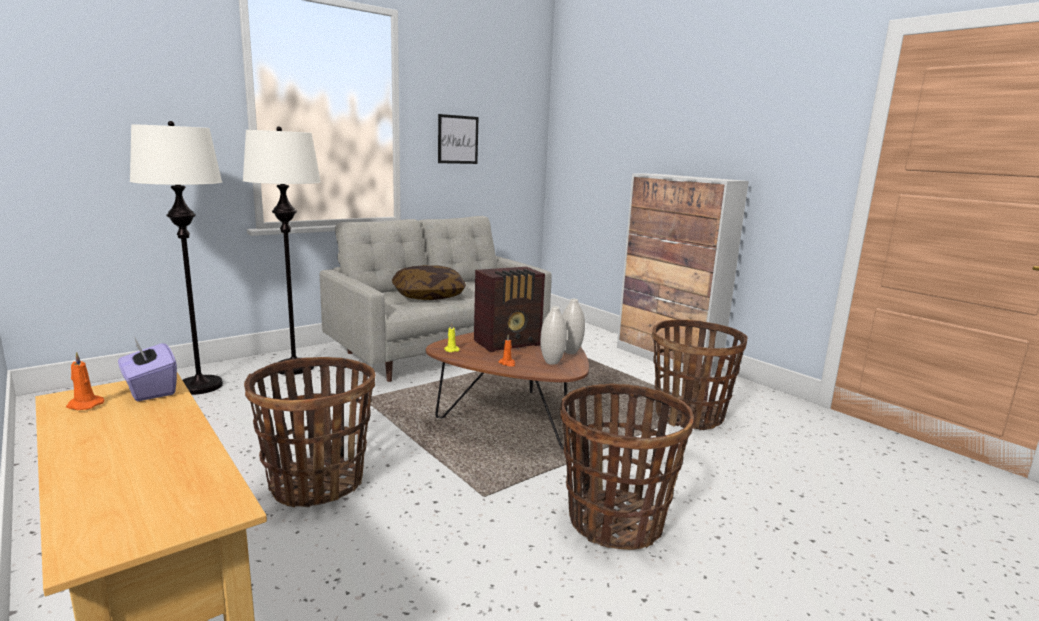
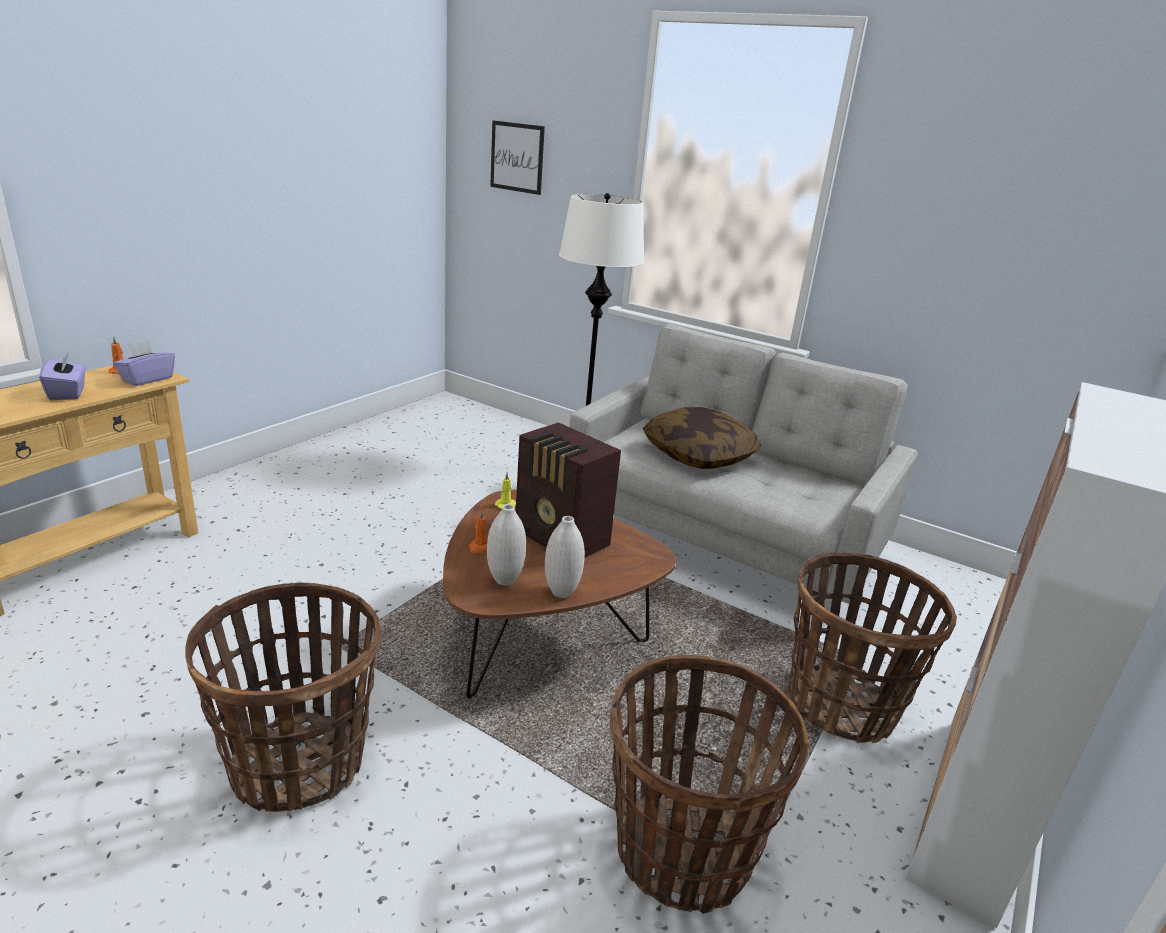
camera: 70 degrees right, 10 degrees up
(145, 431) = (68, 393): none -> purple tissue box
(200, 386) = (505, 441): white floor lamp -> none
(317, 483) = (344, 544): basket -> basket (841, 705)
(458, 139) = (937, 240): picture -> picture (517, 157)

